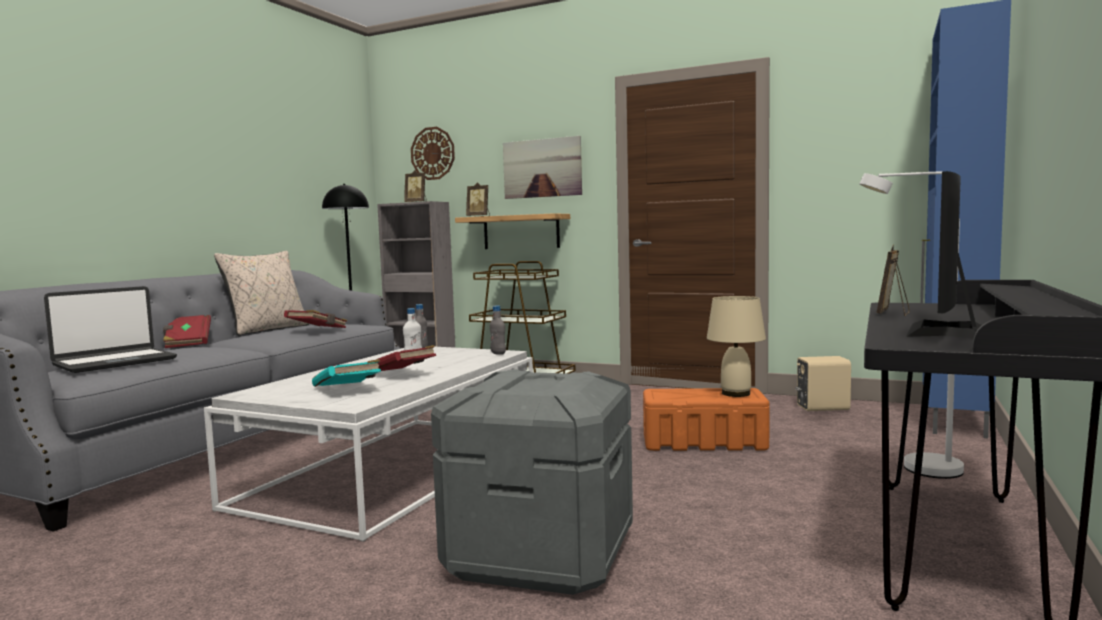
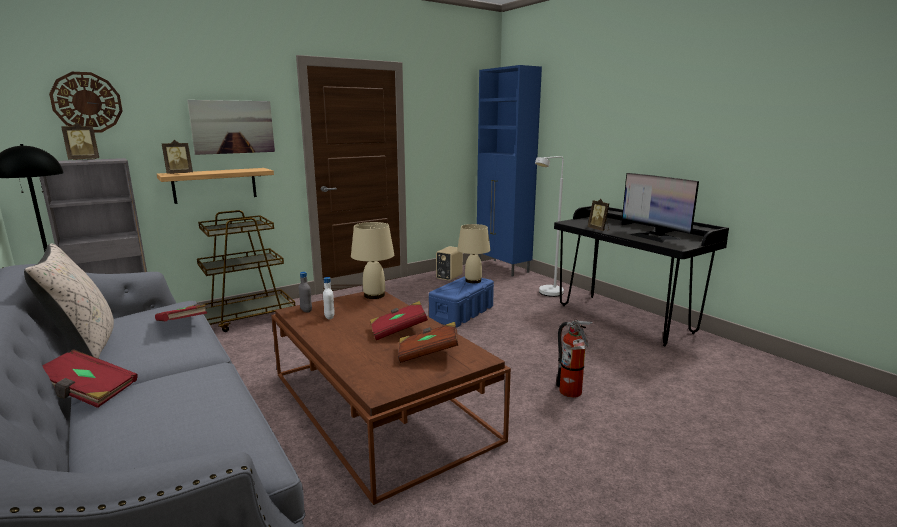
camera: 60 degrees left, 10 degrees up
(115, 362) = (177, 438): laptop -> none
(348, 390) = (428, 354): turquoise book -> brown book
(396, 468) = (378, 405): white coffee table -> brown coffee table
(498, 353) = (374, 295): grey bottle -> beige table lamp
(541, 555) = (571, 393): grey storage box -> fire extinguisher
(704, 442) = (462, 313): orange storage box -> blue storage box

